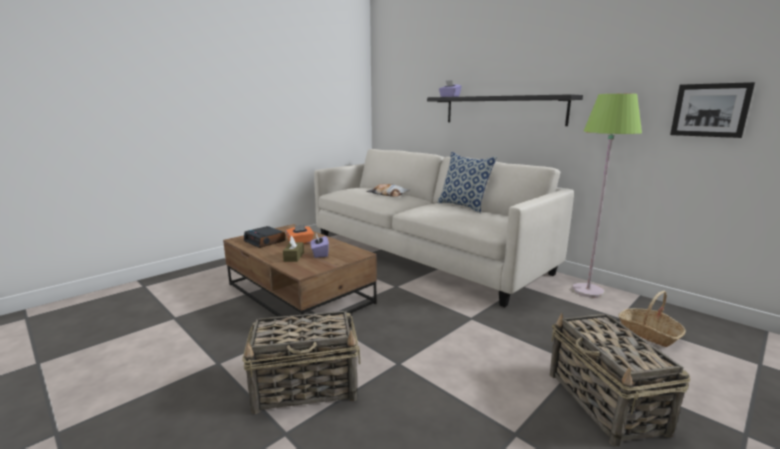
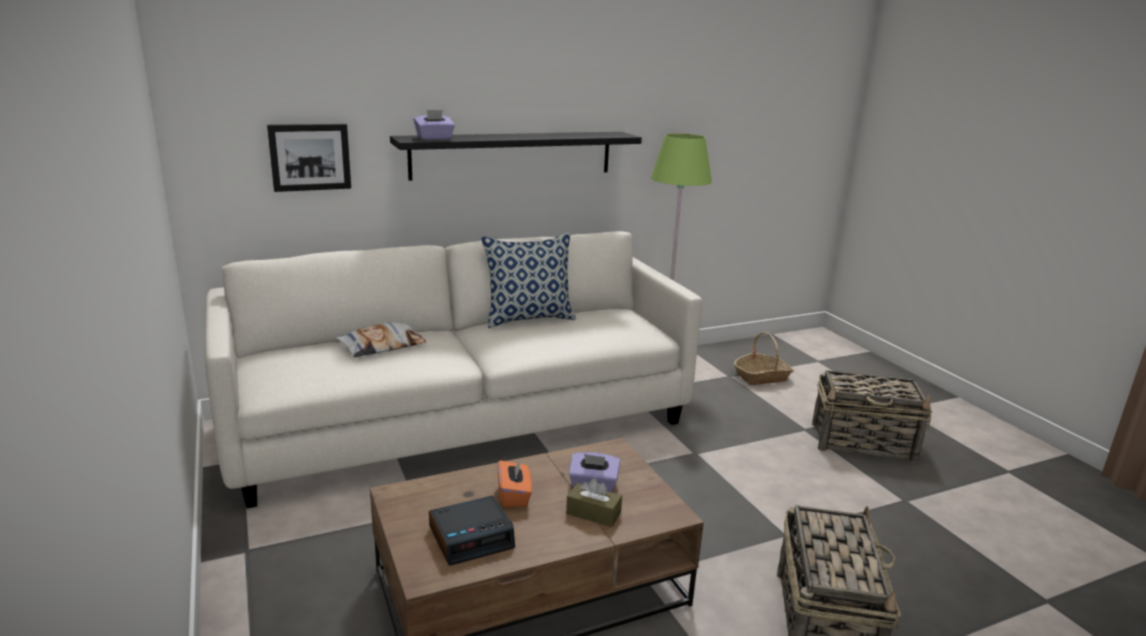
camera: 70 degrees left, 5 degrees up
(710, 110) = (733, 146): picture -> picture (310, 157)

